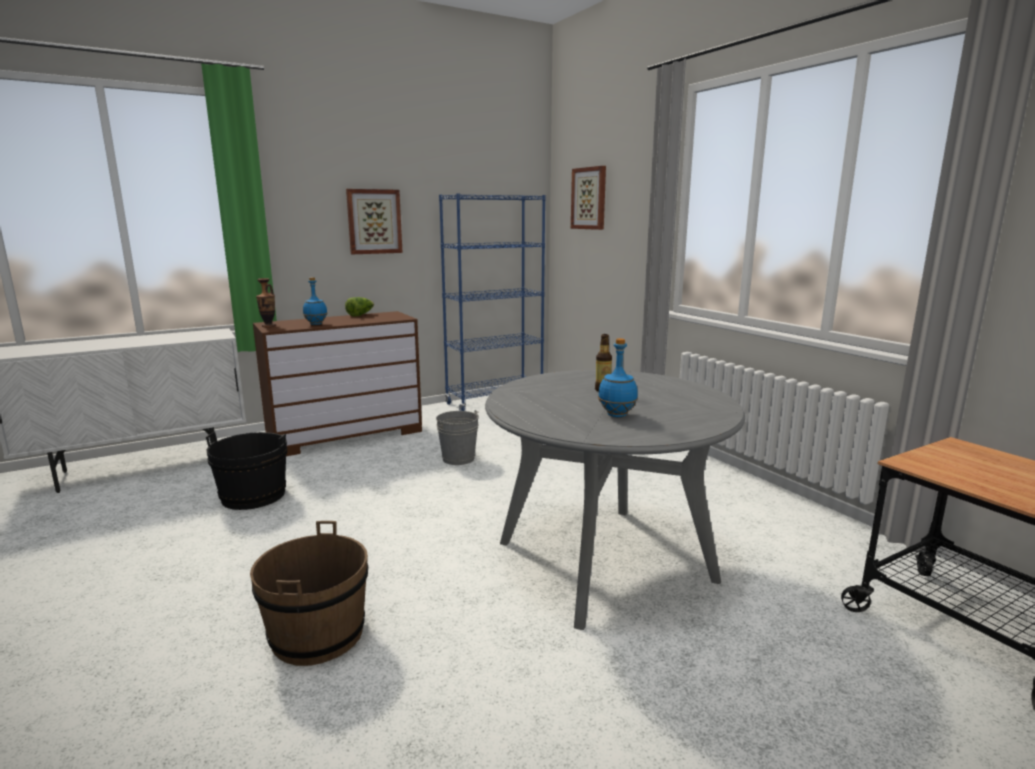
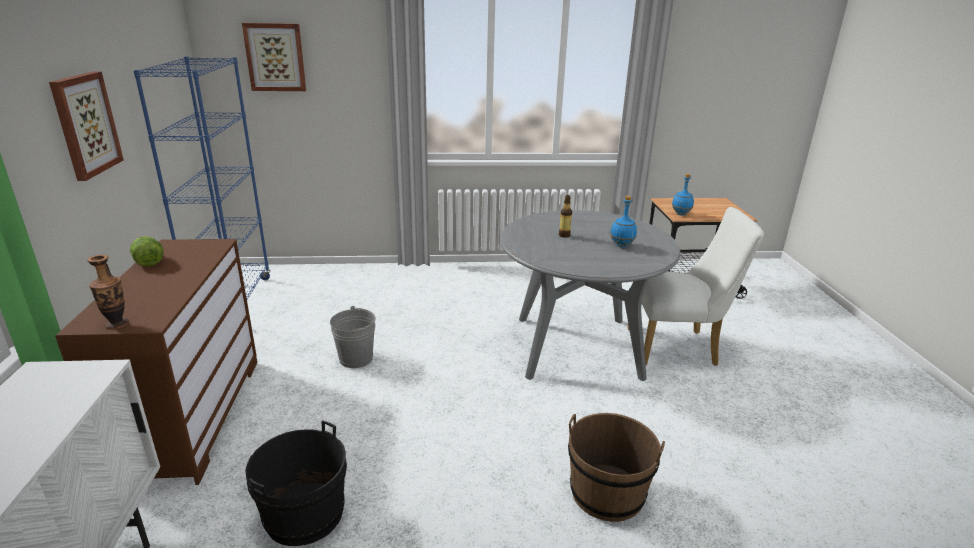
camera: 65 degrees left, 10 degrees up
(316, 324) = (165, 293): blue bottle -> blue bottle (680, 214)
(710, 651) = (678, 348): none -> white chair

